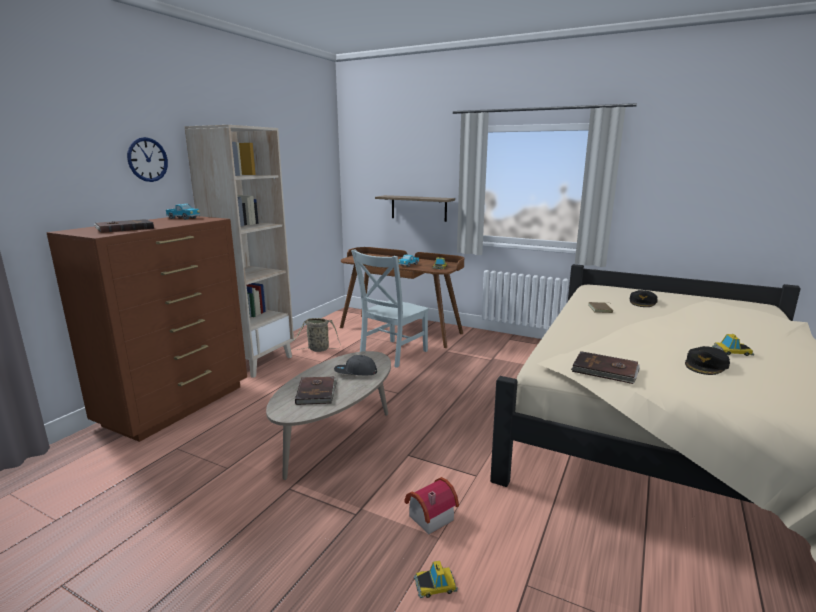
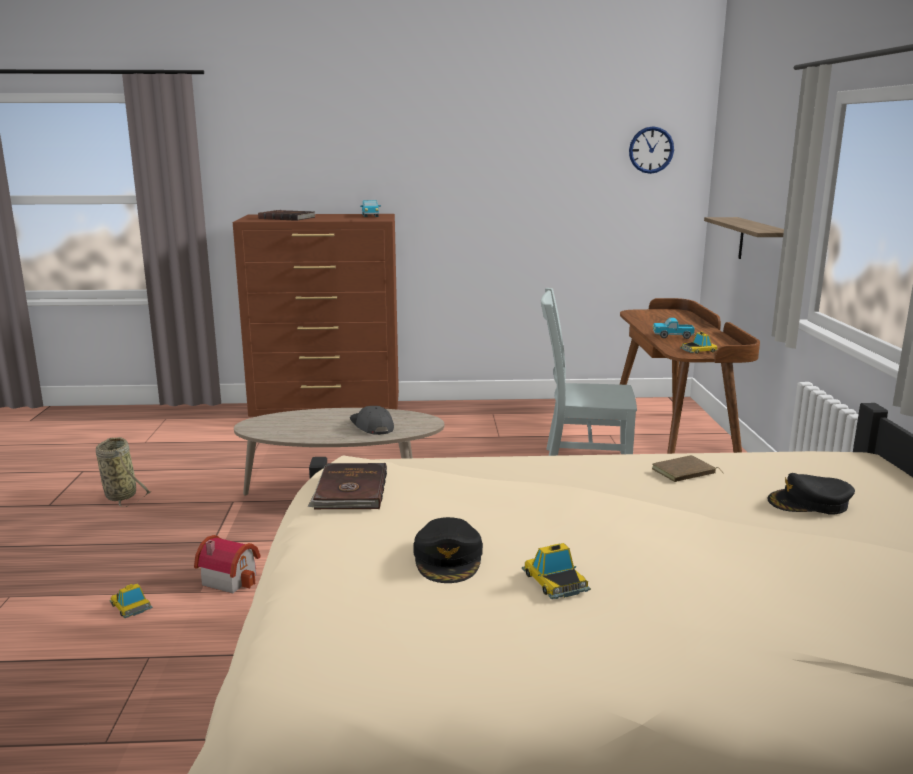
camera: 60 degrees right, 0 degrees up
(147, 159) = (360, 150): wall clock -> wall clock (651, 150)
(256, 362) = (452, 410): beige bookcase -> none
(317, 349) = (527, 424): basket -> basket (120, 495)
(317, 392) = (305, 424): brown book -> none
(706, 365) = (448, 558): black cap -> black cap turned 105 degrees counterclockwise

